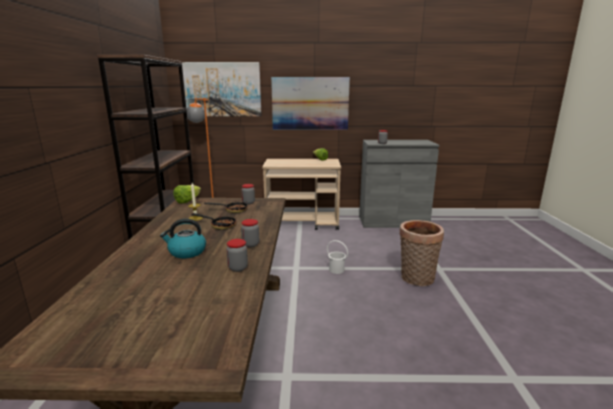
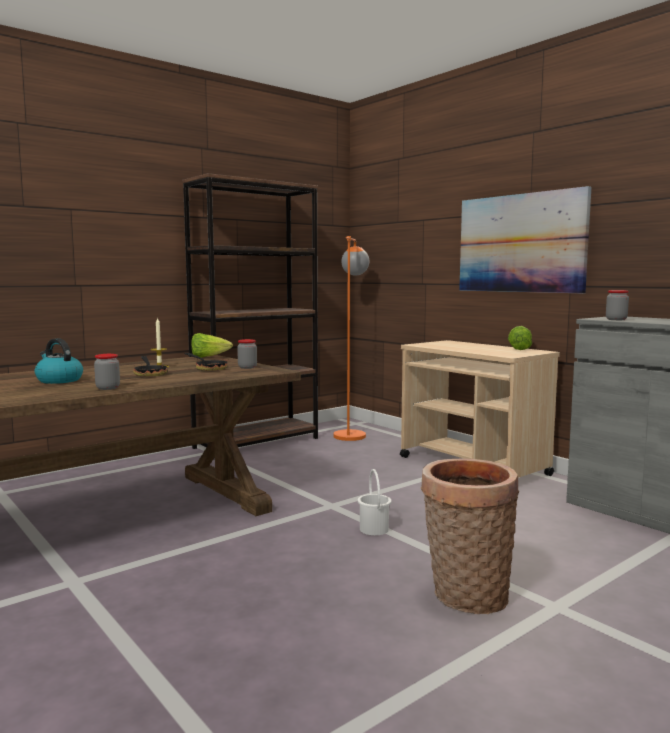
camera: 50 degrees right, 10 degrees down
(222, 89) = (402, 227): picture -> none
(238, 268) = (35, 395): jar -> none

